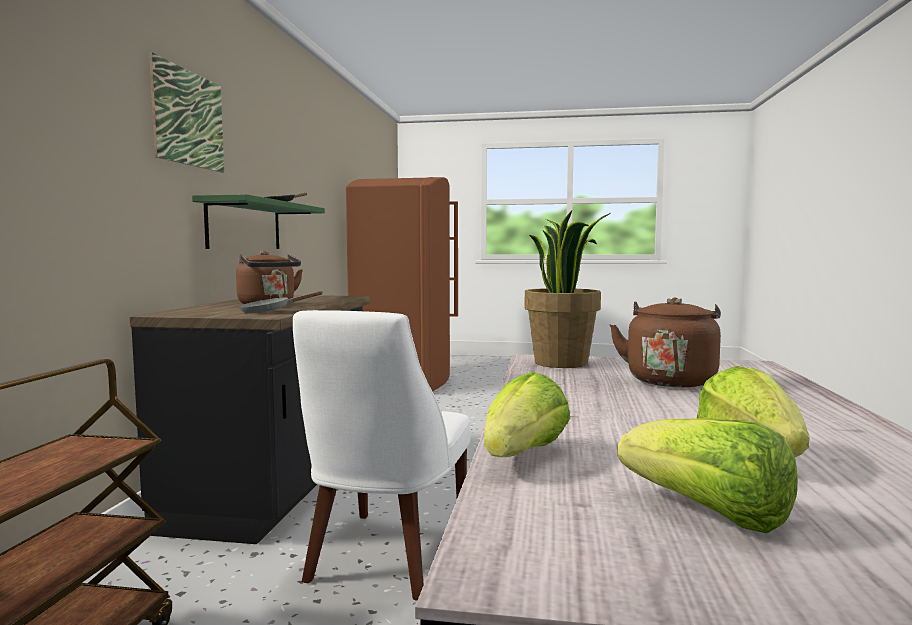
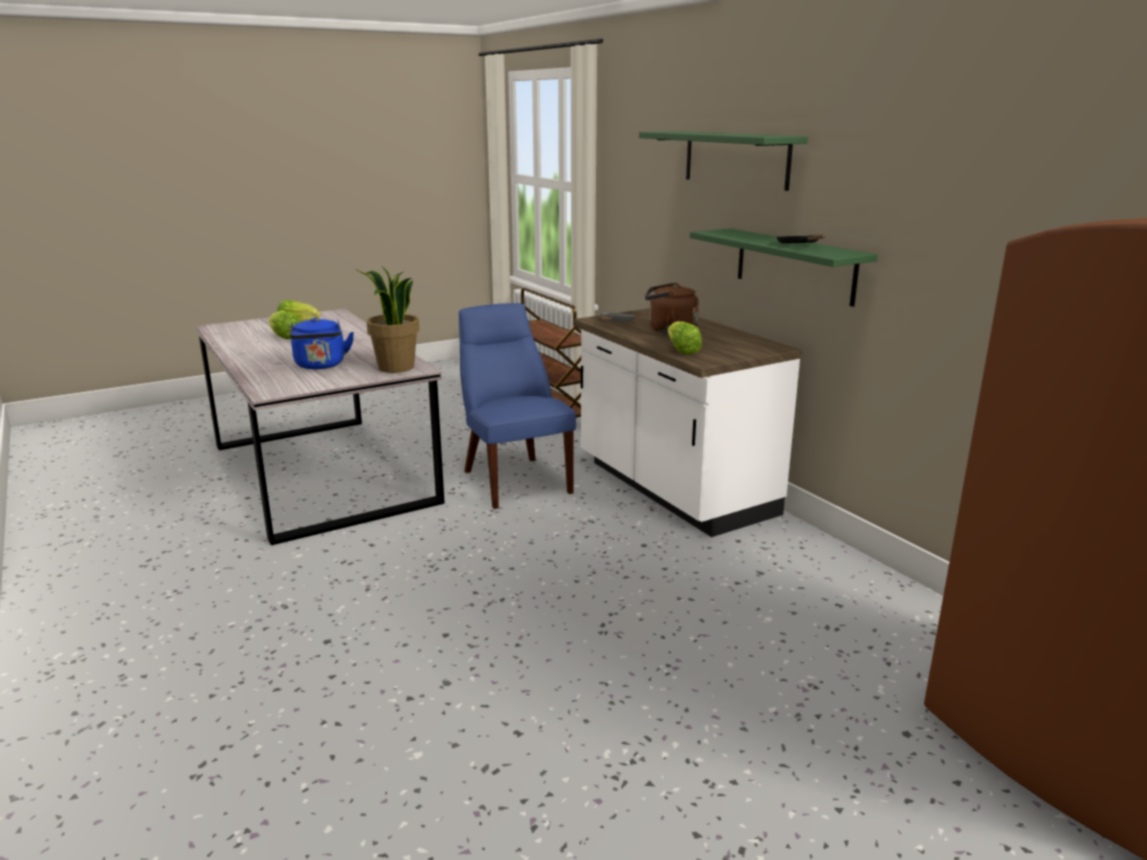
camera: 140 degrees right, 15 degrees up
(189, 118) = (736, 159): picture -> green shelf
(276, 487) = (673, 489): black counter -> white counter
(385, 557) = (514, 480): white chair -> blue chair
(523, 455) = (354, 326): lettuce -> lettuce (681, 350)
(670, 380) = (321, 366): brown kettle -> blue kettle

